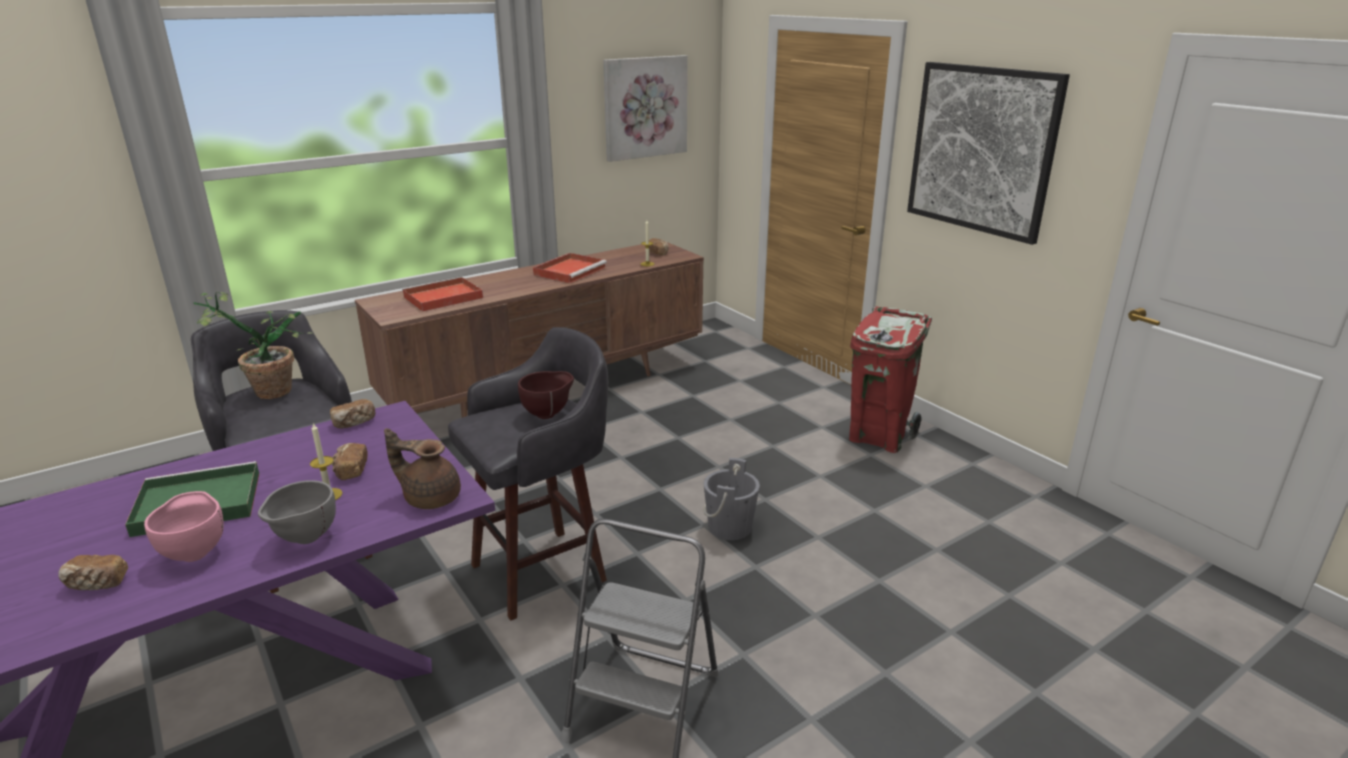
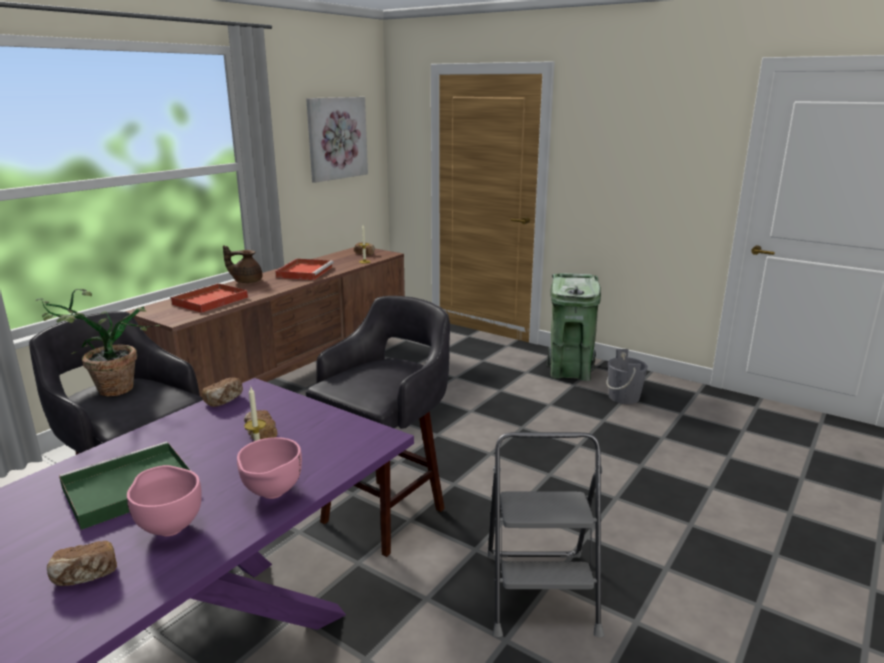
camera: 20 degrees left, 5 degrees down
(304, 539) = (271, 495): grey bowl -> pink bowl
(430, 497) = (355, 442): brown teapot -> brown teapot (246, 281)
(548, 414) = (394, 369): brown bowl -> none
(730, 527) = (511, 451): grey bucket -> grey bucket (624, 397)
(879, 436) = (570, 372): red trash can -> green trash can
(982, 150) = (625, 149): picture -> none

